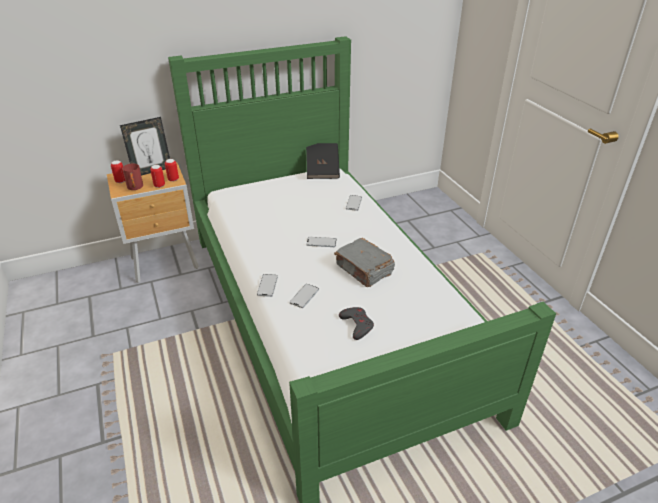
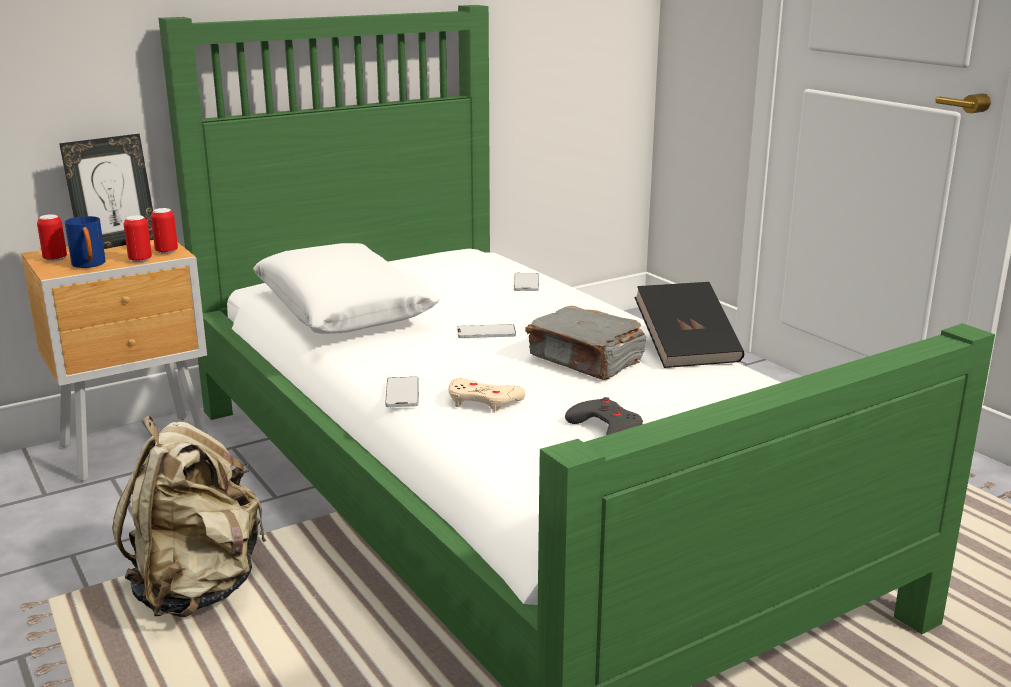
camera: 10 degrees left, 15 degrees down
(135, 188) = (89, 265): red mug -> blue mug
(177, 355) = (198, 588): none -> beige backpack
(257, 216) = (343, 309): none -> white pillow
(304, 296) = (483, 401): phone -> beige game controller
(322, 170) = (448, 249): black book -> black book (686, 349)

